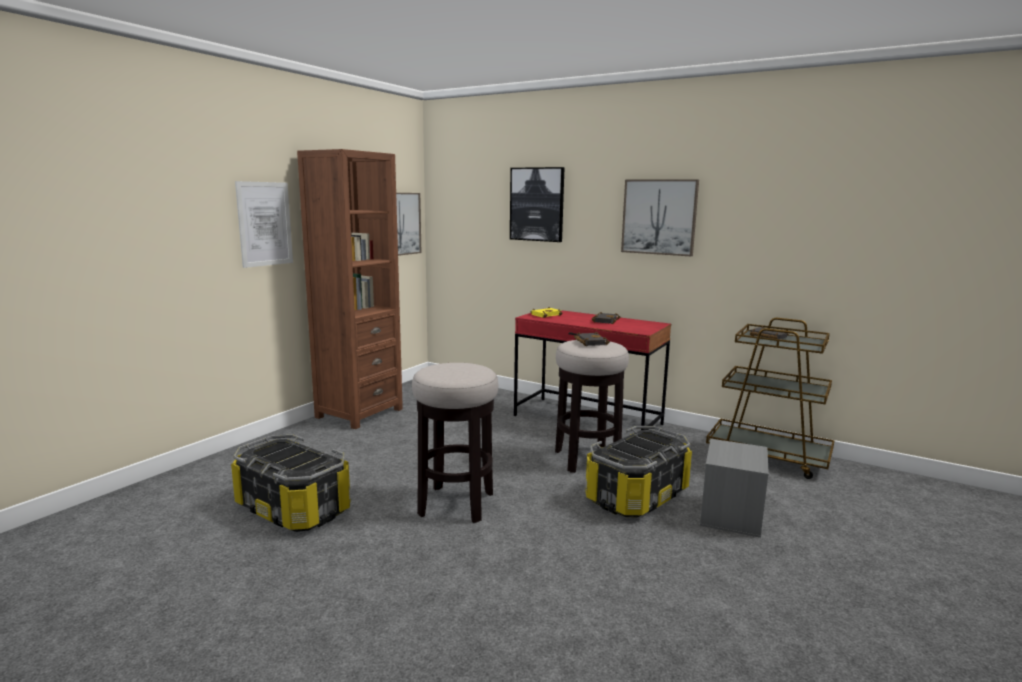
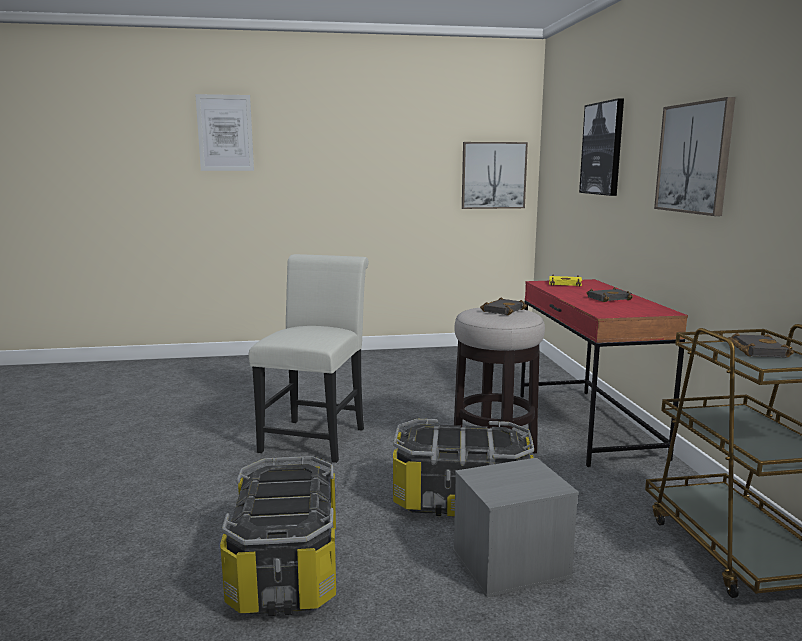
camera: 50 degrees right, 0 degrees up
(265, 224) = (331, 170): picture -> picture (225, 133)
(294, 508) = (235, 398): storage box -> storage box (287, 568)
(359, 413) = (404, 356): brown bookcase -> none
(456, 504) = (316, 437): stool -> white chair

